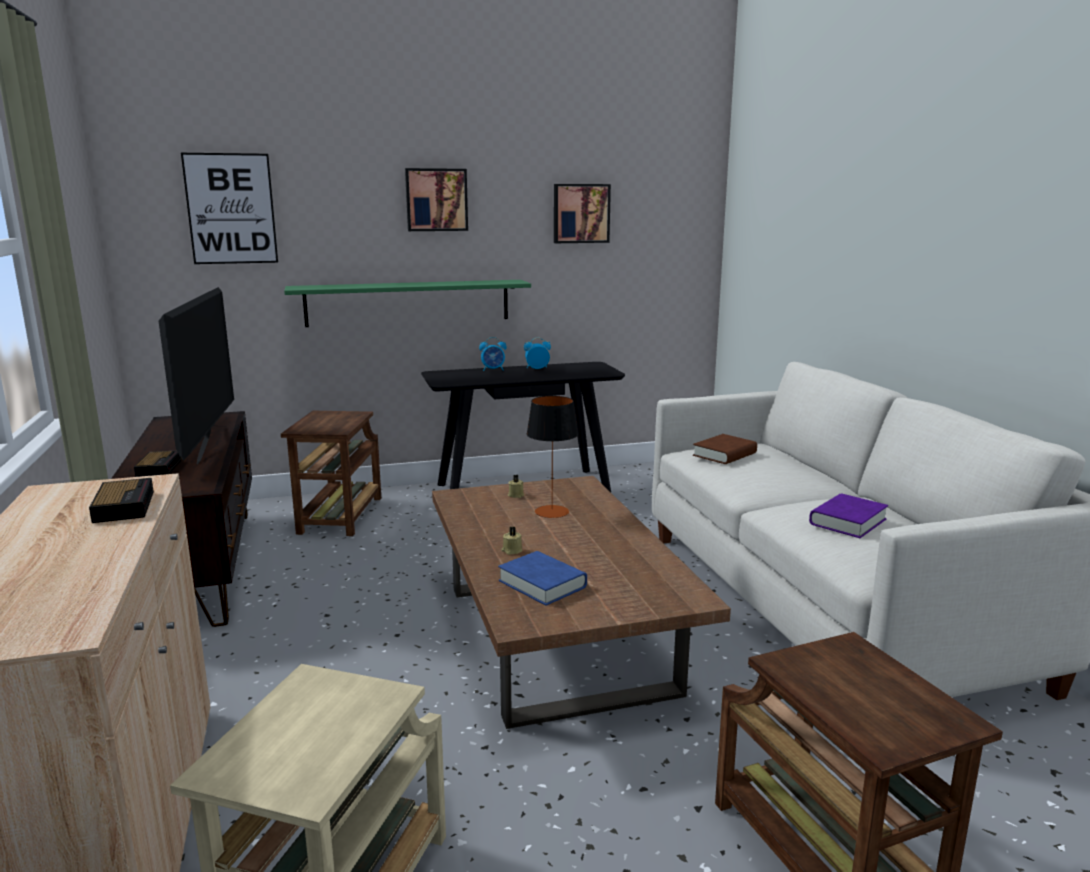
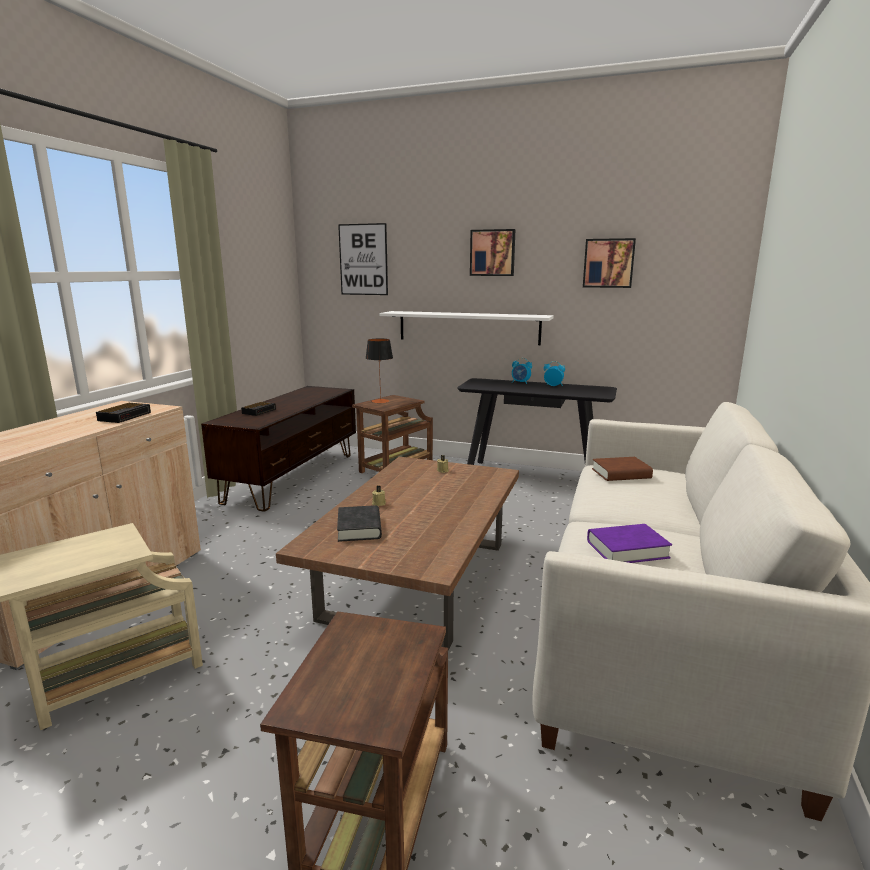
camera: 35 degrees right, 0 degrees up
(210, 444) = (304, 403): television -> none
(408, 302) = (468, 327): green shelf -> white shelf
(542, 584) = (359, 528): blue book -> black book
(552, 511) = (446, 486): table lamp -> table lamp (380, 401)

